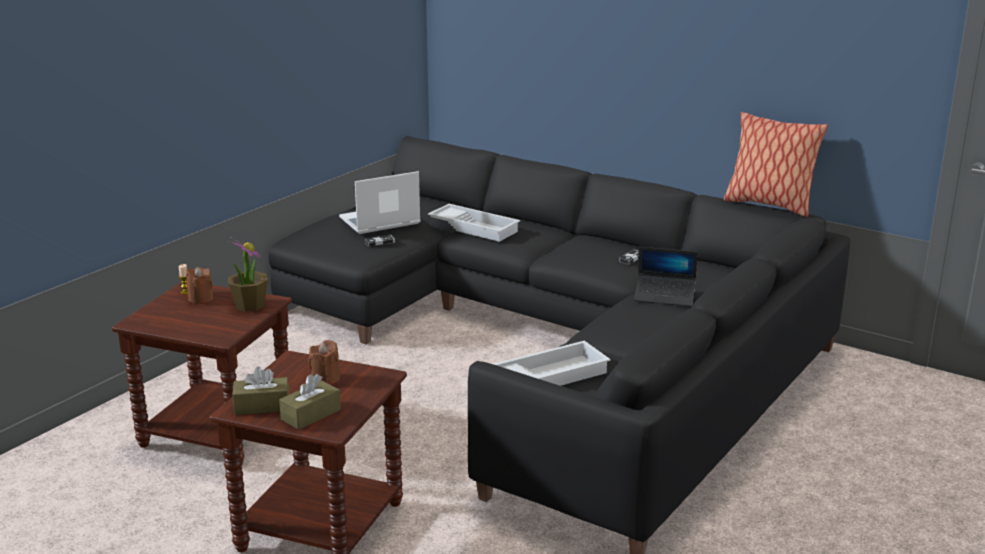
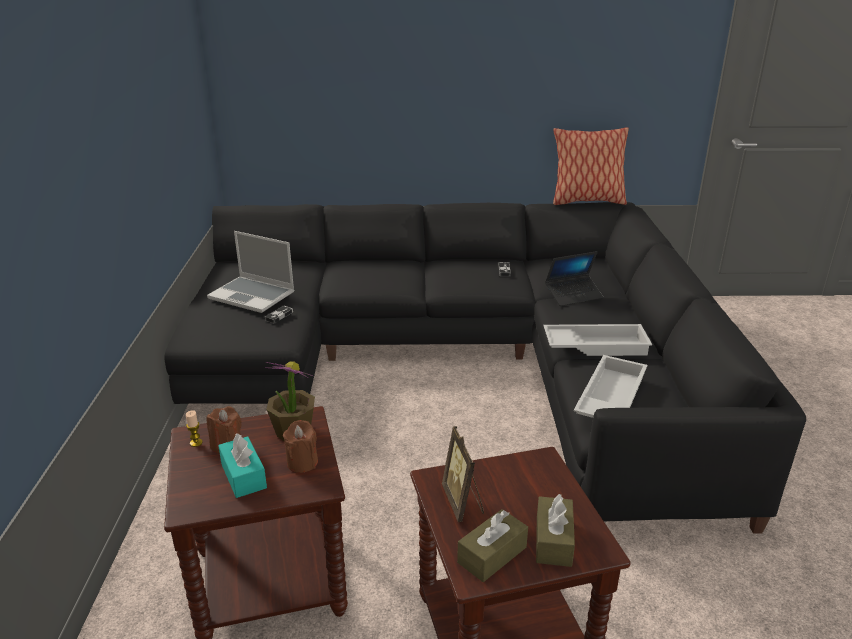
camera: 35 degrees left, 5 degrees up
(186, 318) = (243, 476): none -> turquoise tissue box
(290, 377) = (463, 502): none -> picture frame
(325, 379) = (500, 489): brown candle -> brown candle (302, 462)
(379, 222) = (253, 295): laptop -> laptop turned 90 degrees counterclockwise
(475, 228) = (345, 278): white tray -> white tray (595, 345)

